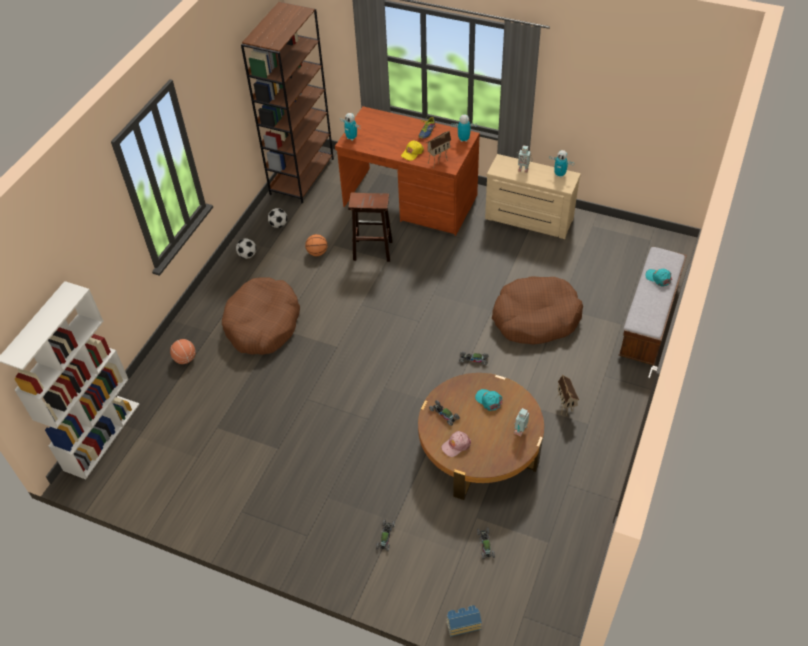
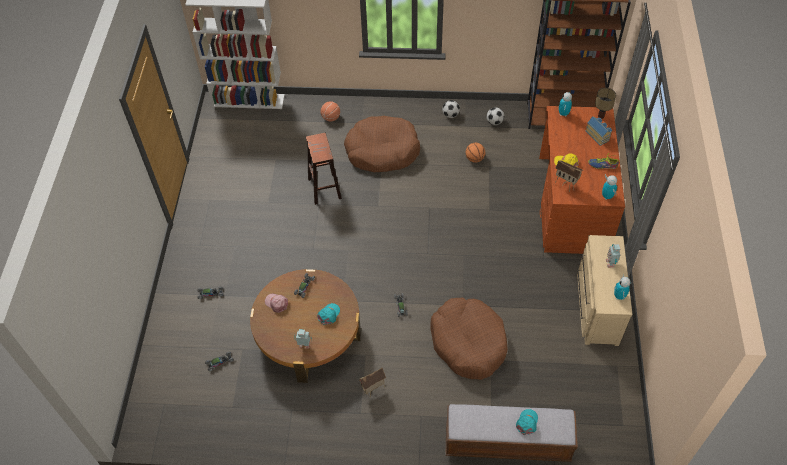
camera: 70 degrees right, 5 degrees up
(369, 116) = (600, 116): none -> table lamp
(372, 250) = (495, 195): brown stool -> brown stool (324, 188)
(462, 624) = (150, 364): toy house -> toy house (598, 135)

